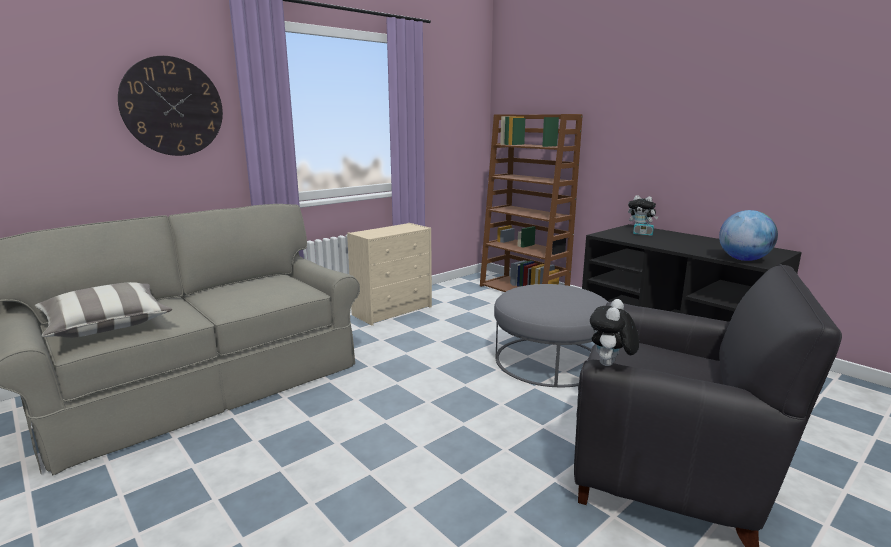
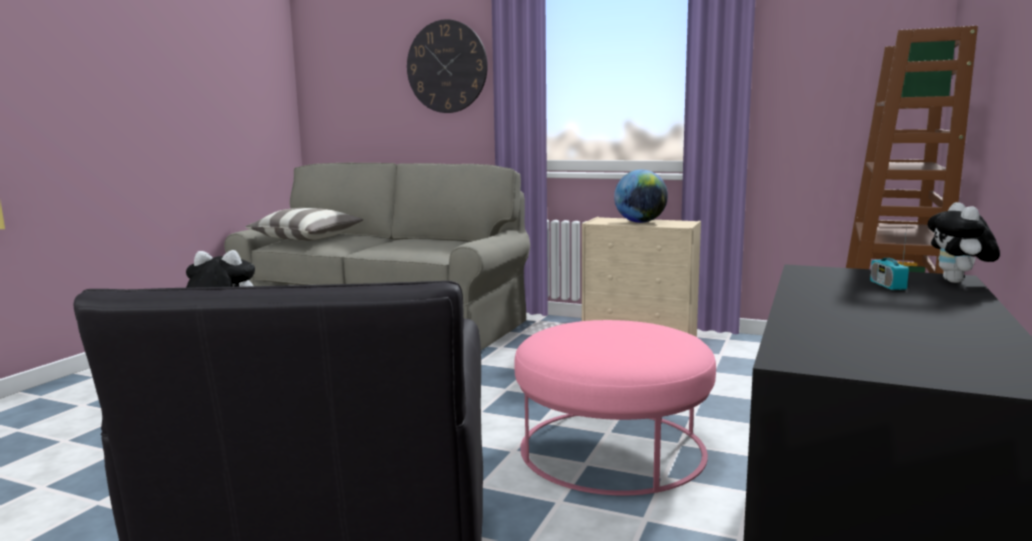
camera: 65 degrees right, 5 degrees down
(549, 360) = (613, 448): grey ottoman -> pink ottoman
(743, 259) = (808, 349): globe -> globe (640, 222)

